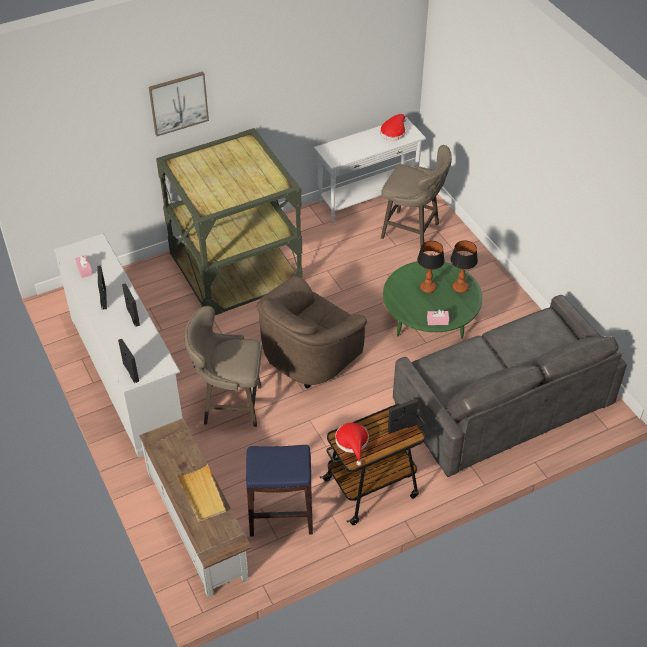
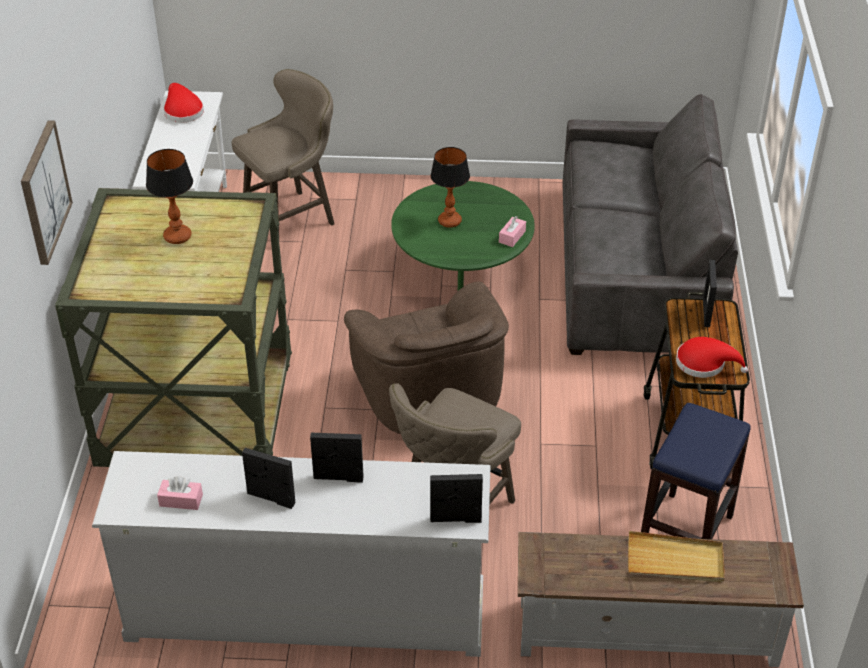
camera: 60 degrees left, 5 degrees down
(460, 287) = (472, 196): table lamp -> table lamp (178, 236)

